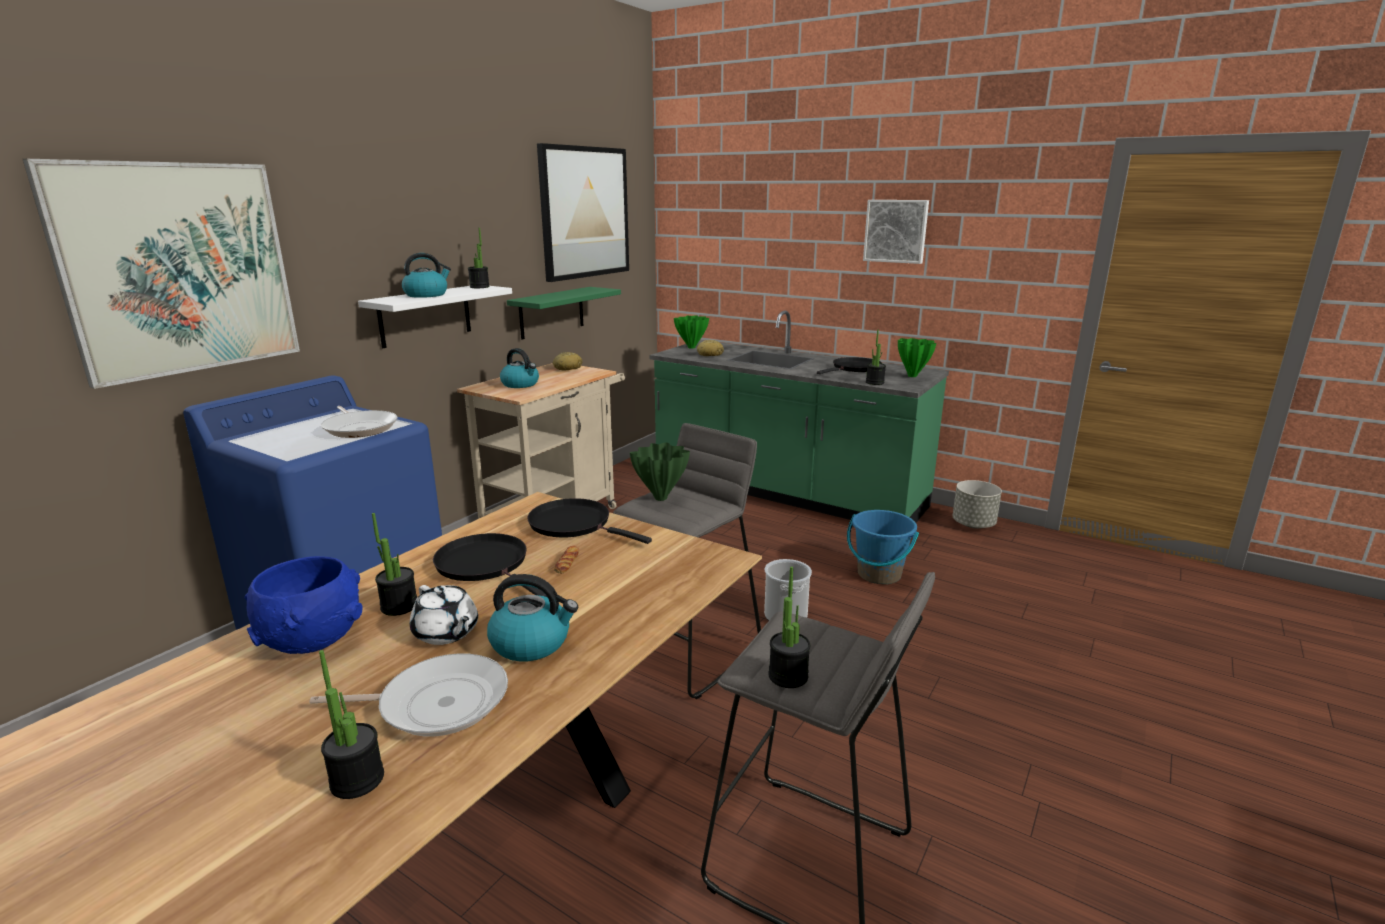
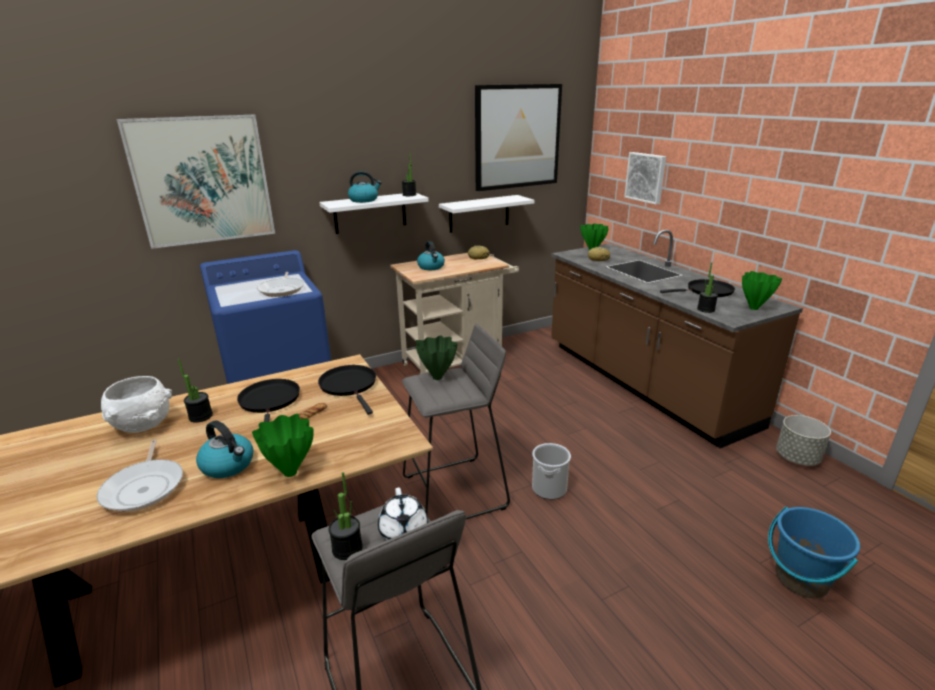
camera: 30 degrees right, 5 degrees up
(314, 641) = (143, 425): blue bowl -> white bowl
(357, 780) = (66, 518): potted plant -> none
(437, 703) = (145, 487): frying pan -> frying pan turned 45 degrees clockwise
(446, 633) = (200, 442): white teapot -> white teapot (403, 532)
(552, 312) = (479, 213): green shelf -> white shelf
(630, 624) = (291, 472): none -> green vase
(786, 492) = (643, 383): green counter -> brown counter
(878, 574) = (658, 478): blue bucket -> blue bucket (800, 579)
(896, 231) = (775, 166): picture -> picture (646, 177)

